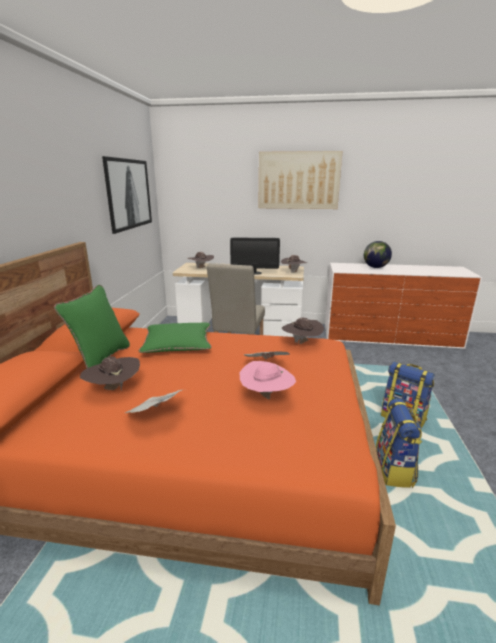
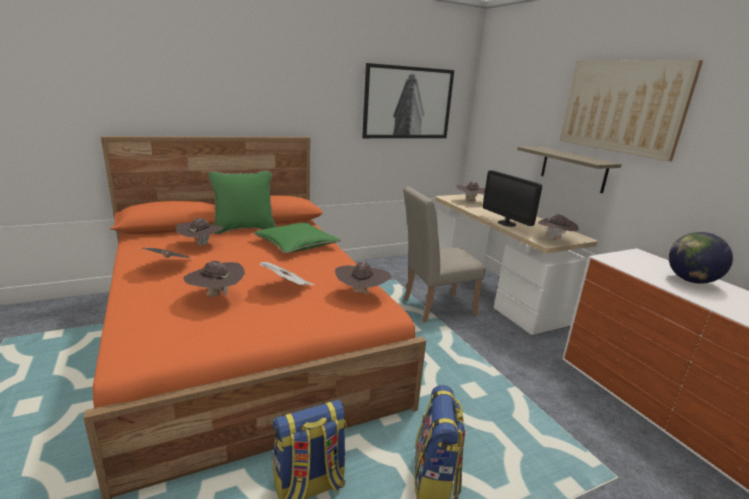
camera: 55 degrees right, 0 degrees up
(266, 397) = (216, 296): pink hat -> brown hat
(272, 225) = (573, 169): none -> shelf

